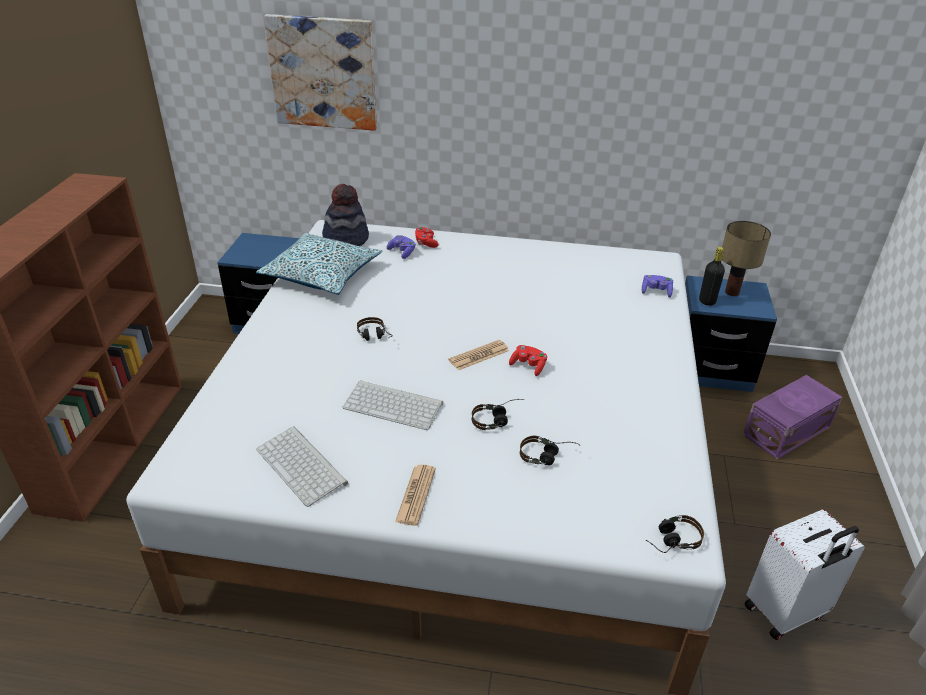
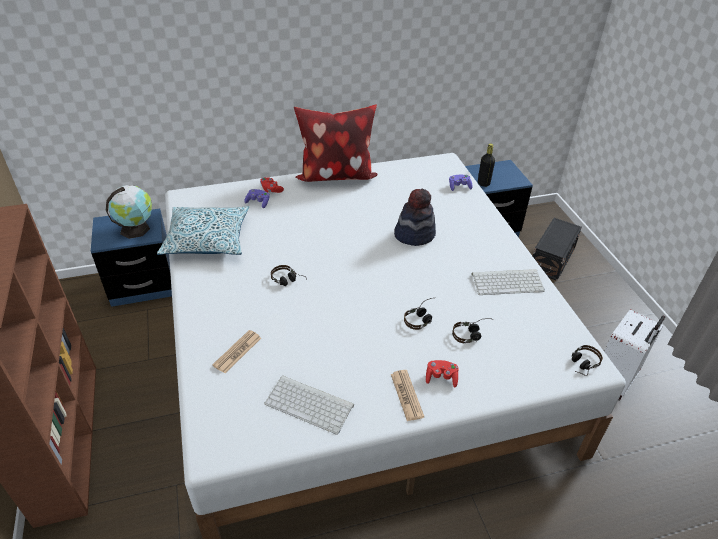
camera: 25 degrees left, 5 degrees up
(274, 252) = (136, 228): none -> globe
(323, 72) = (155, 65): picture -> none
(346, 239) = (204, 202): hat -> hat (414, 234)
(395, 405) = (343, 331): keyboard -> keyboard (508, 282)
(479, 355) = (375, 272): newspaper -> newspaper (237, 352)
(510, 244) = (335, 175): none -> pillow
(528, 366) = (414, 270): red game controller -> red game controller (441, 378)
(731, 292) = (494, 172): table lamp -> none
(784, 431) = (551, 259): purple storage box -> black storage box

